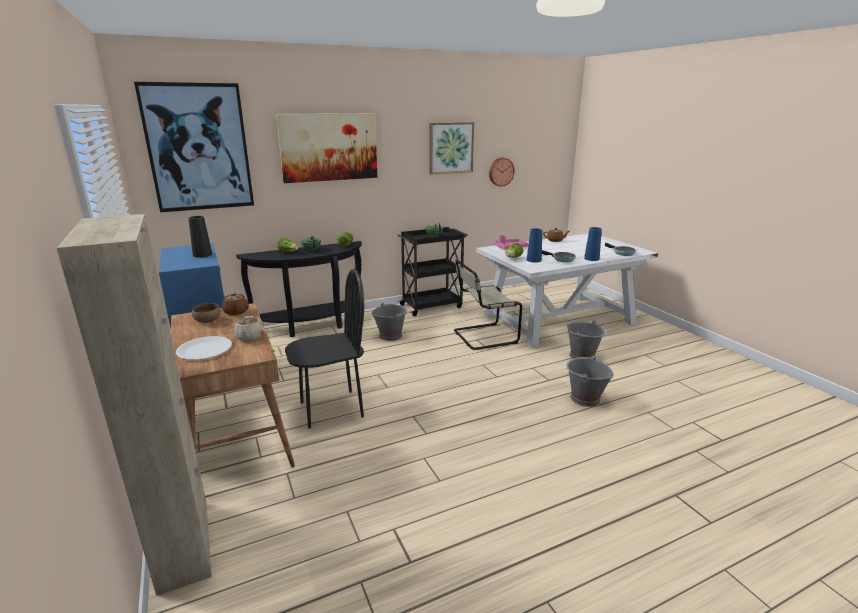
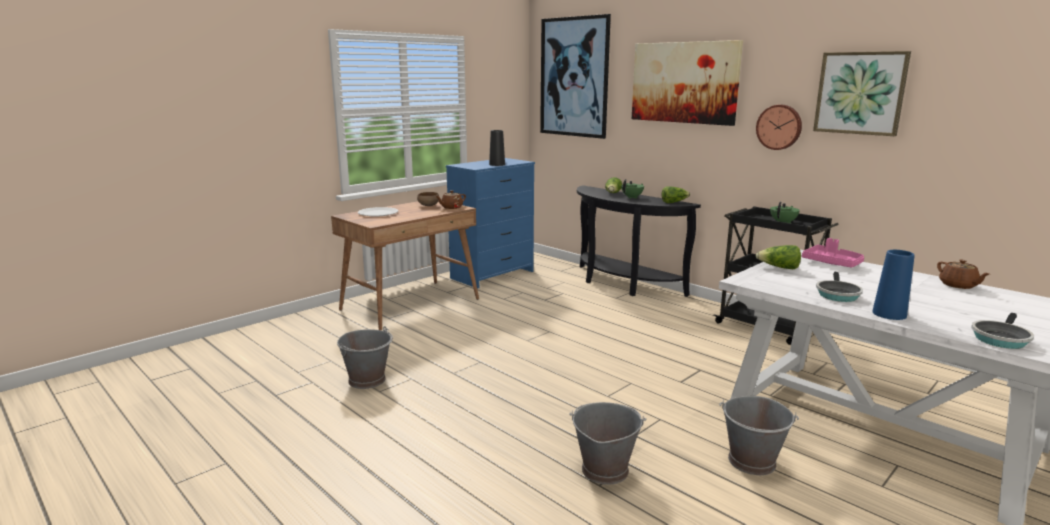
camera: 70 degrees right, 5 degrees down
(184, 544) = (292, 321): beige cabinet -> none
(249, 337) = (404, 217): beige teapot -> none
(331, 409) = (470, 325): black chair -> none
(390, 336) = (644, 321): grey bucket -> grey bucket (367, 380)
(482, 337) = (714, 372): beige chair -> none
(501, 171) = (968, 144): wall clock -> wall clock (779, 127)
(534, 260) = (792, 279): blue vase -> none

